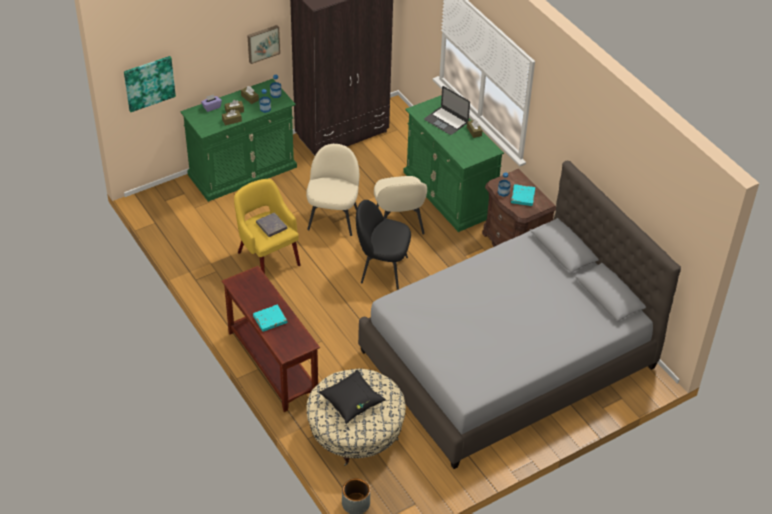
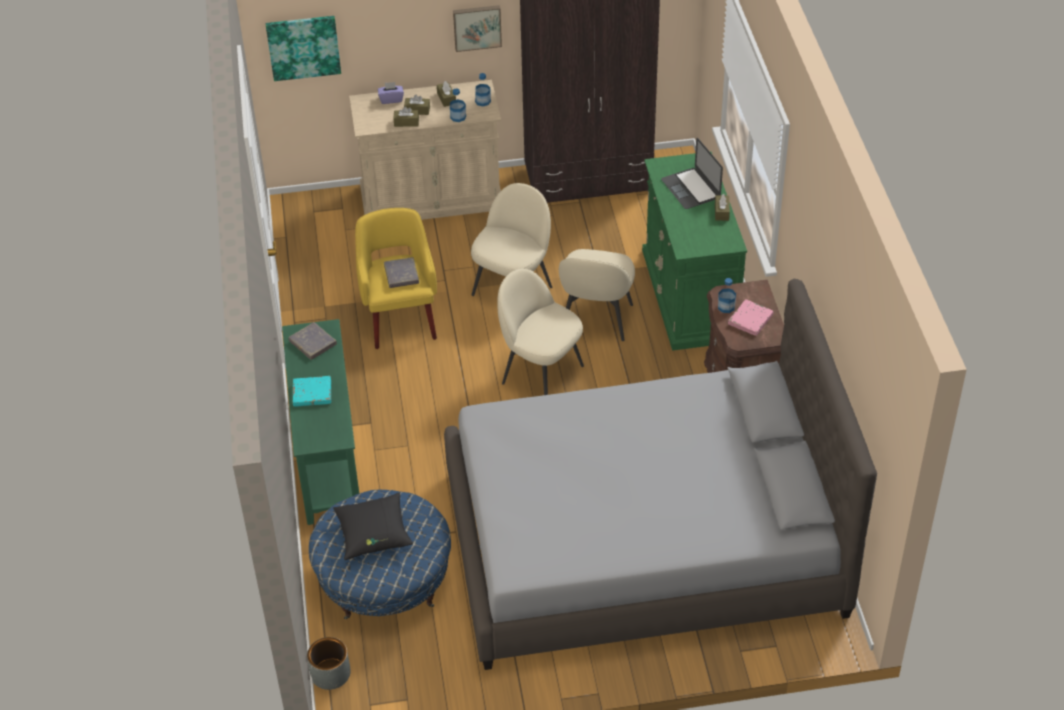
camera: 25 degrees right, 0 degrees up
(242, 171) = (431, 197): green dresser -> beige dresser
(250, 286) = (313, 343): none -> grey book
(272, 364) = (327, 457): brown console table -> green console table
(356, 431) = (384, 578): beige ottoman -> blue ottoman
(382, 269) = (540, 373): black chair -> beige chair
(523, 196) = (750, 320): turquoise book -> pink book

